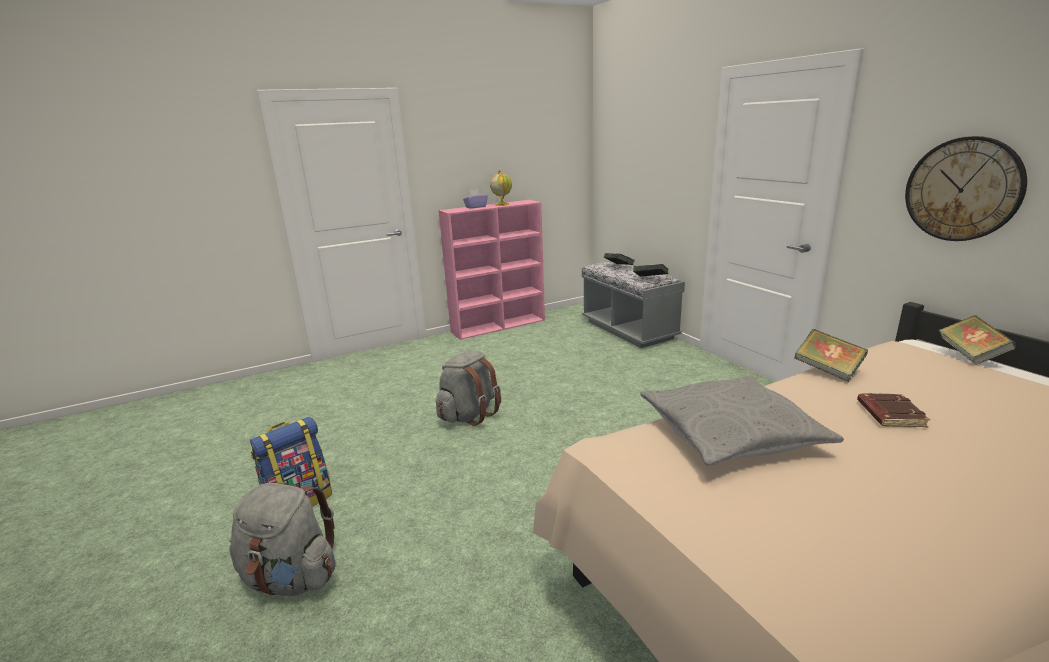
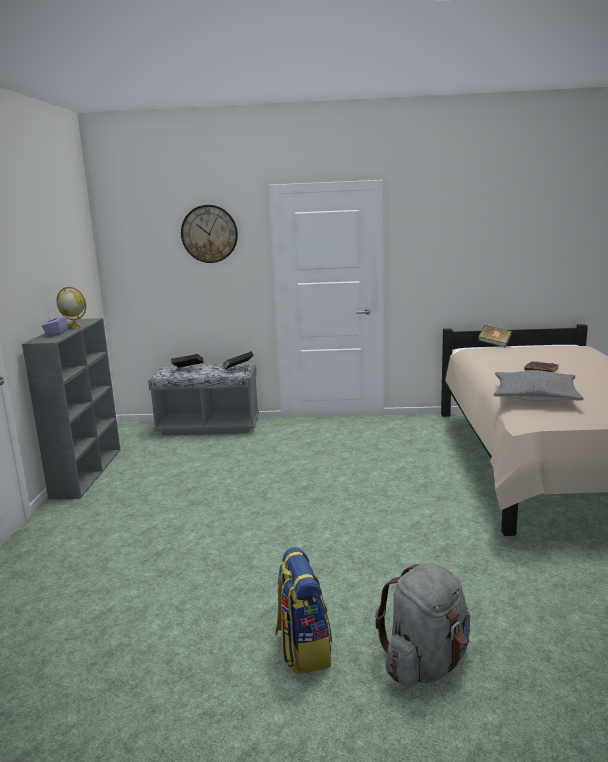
camera: 60 degrees left, 5 degrees down
(469, 415) = (255, 527): grey backpack -> none
(499, 325) = (87, 472): pink bookcase -> grey bookcase
(827, 370) = (484, 366): book -> none
(962, 189) = (455, 260): wall clock -> wall clock (209, 234)

